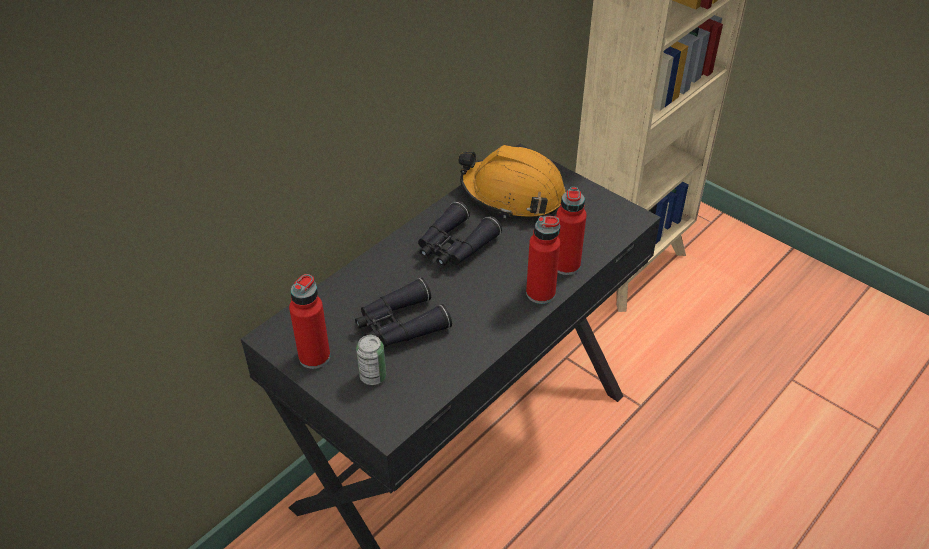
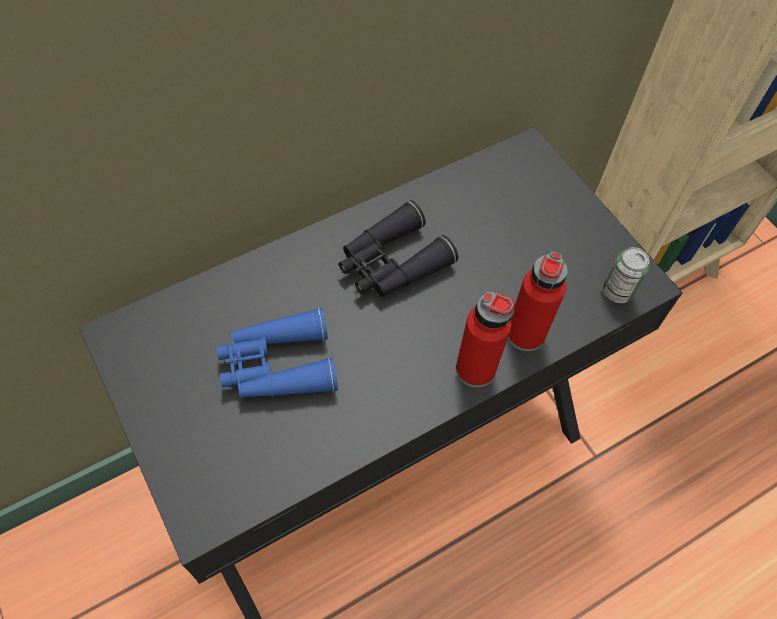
camera: 15 degrees right, 15 degrees up
(314, 357) = (154, 381): red bottle -> none
(373, 376) = (213, 434): can -> can (617, 291)
(400, 325) = (277, 365): black binoculars -> blue binoculars
(512, 194) = (496, 203): orange hard hat -> none

